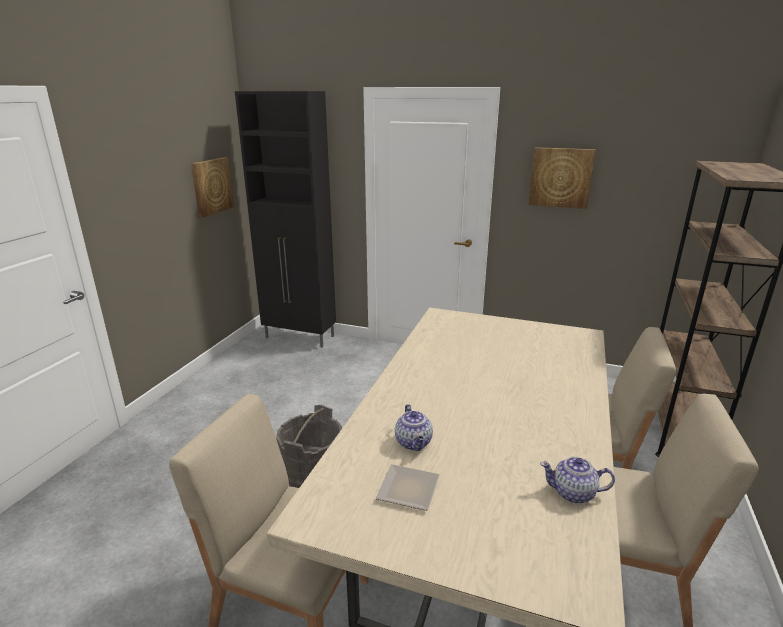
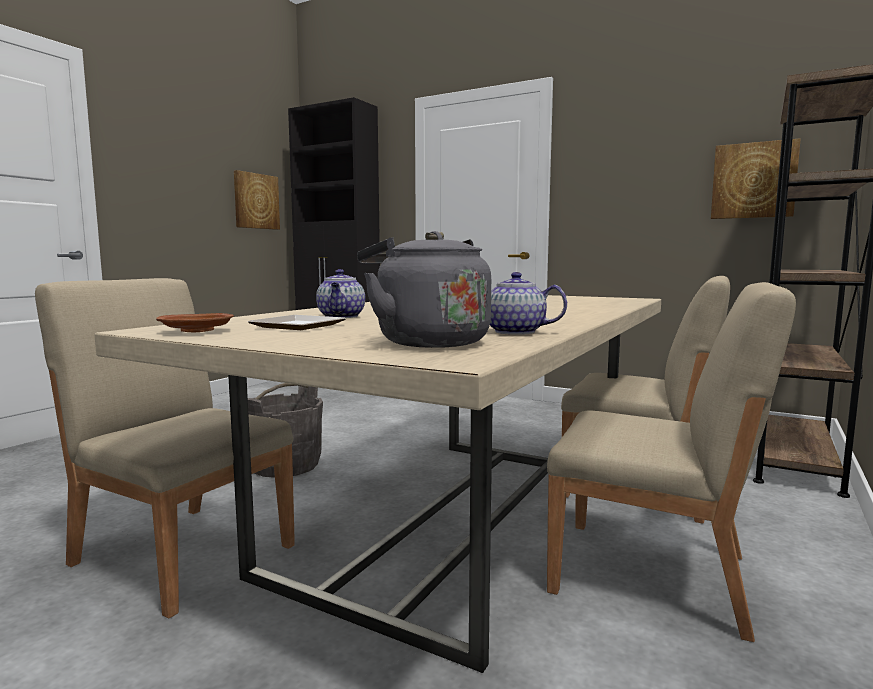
camera: 10 degrees right, 15 degrees down
(347, 521) = (198, 331): none -> brown plate
(536, 540) = (427, 342): none -> grey kettle
(561, 177) = (625, 167): picture -> picture (753, 180)

